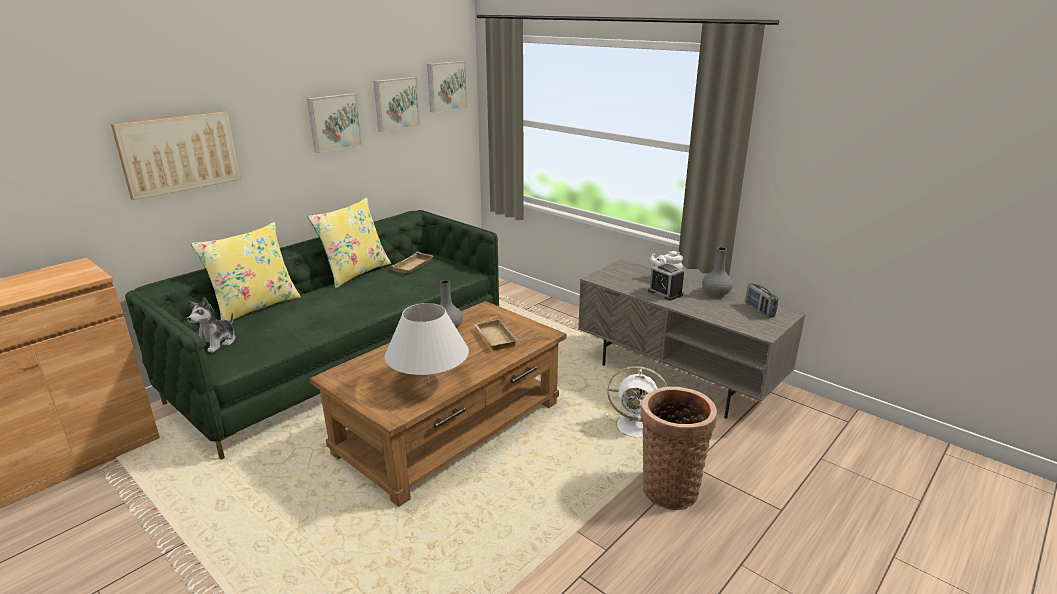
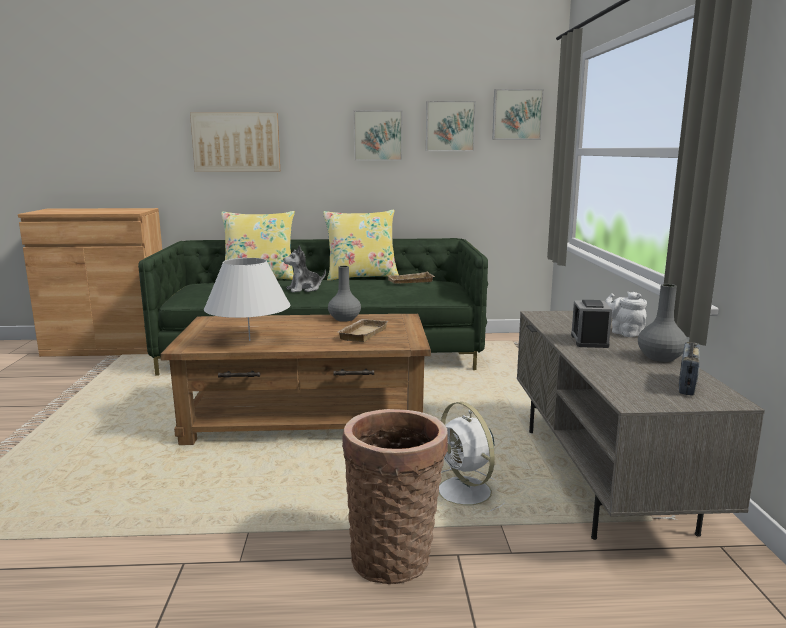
camera: 45 degrees right, 10 degrees down
(217, 342) = (200, 288): plush toy -> plush toy (304, 289)

